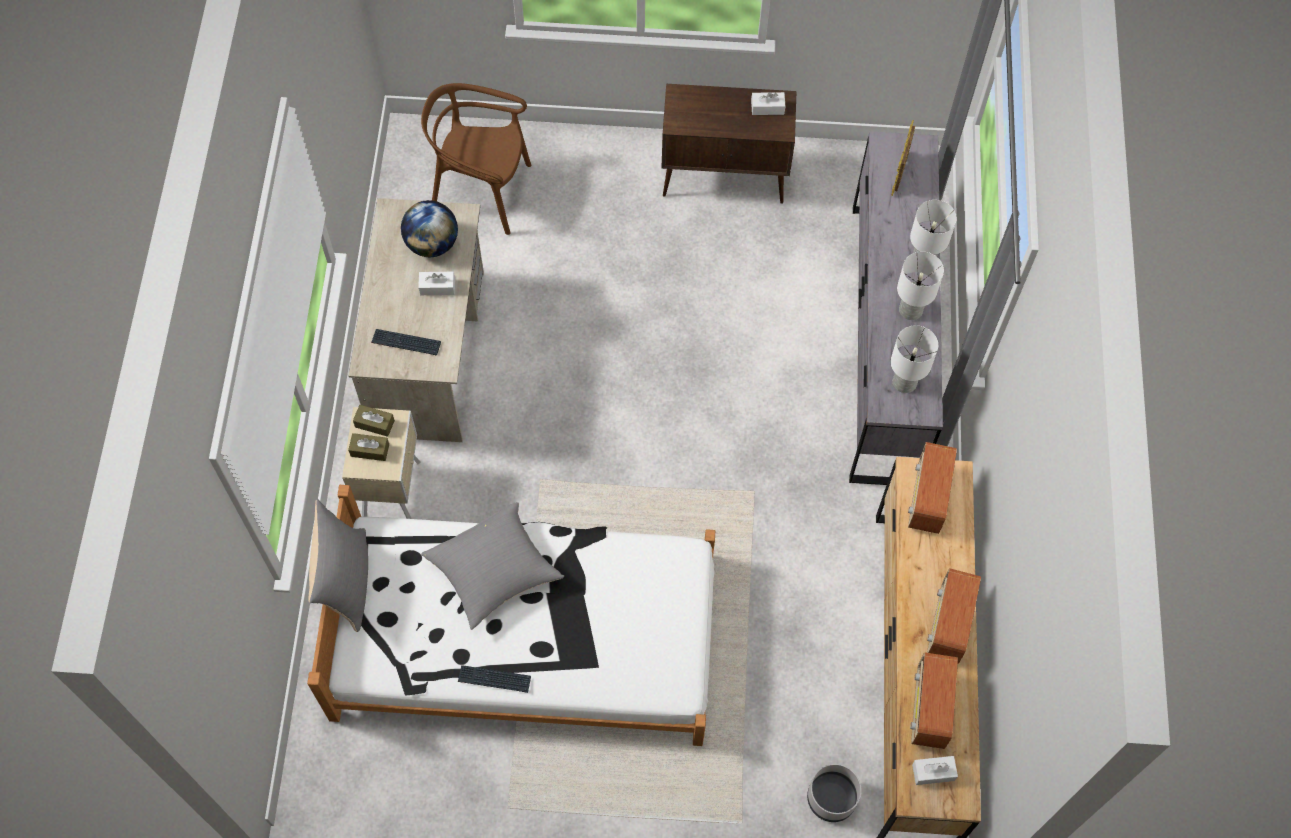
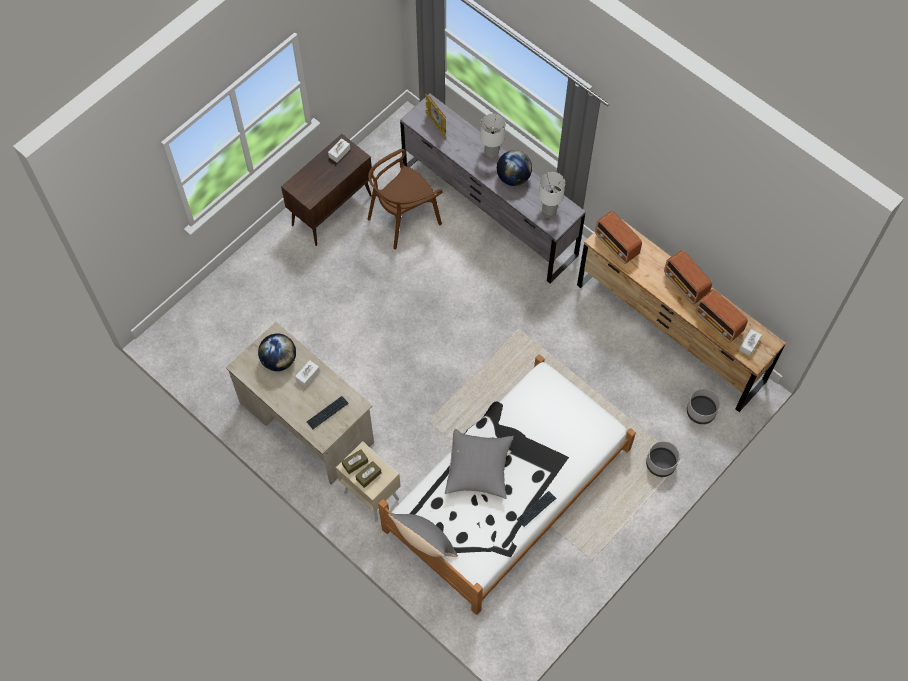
camera: 50 degrees left, 0 degrees up
(482, 191) = (231, 328): brown chair -> brown chair (403, 219)
(713, 799) = (661, 463): none -> grey planter
(910, 309) = (513, 177): white table lamp -> globe

